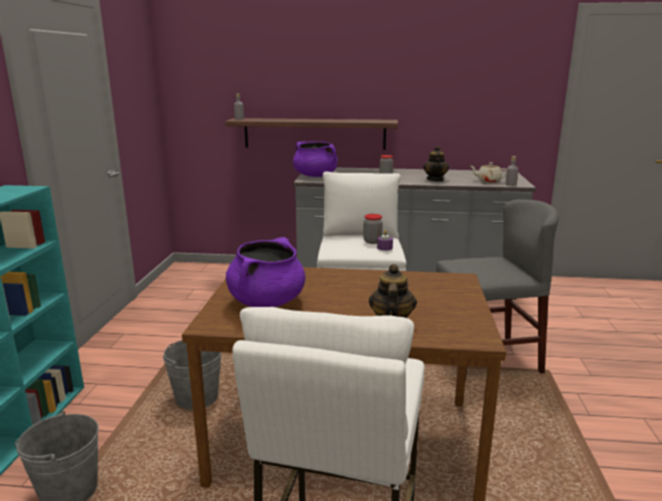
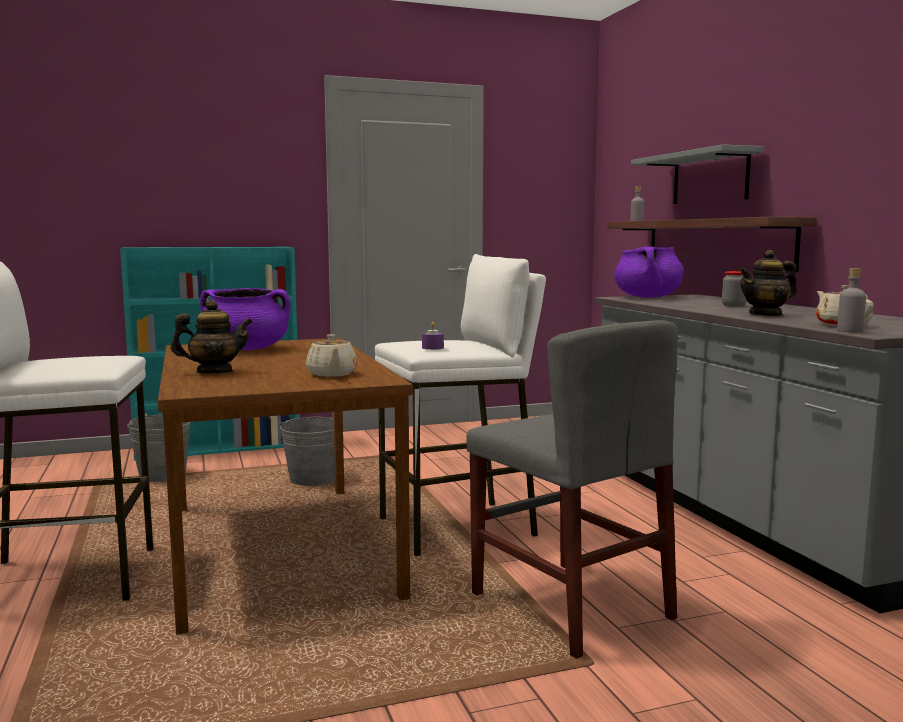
camera: 65 degrees right, 10 degrees down
(304, 91) = (710, 178): none -> grey shelf
(372, 241) = (452, 344): jar -> none
(429, 288) = (332, 374): none -> beige teapot

